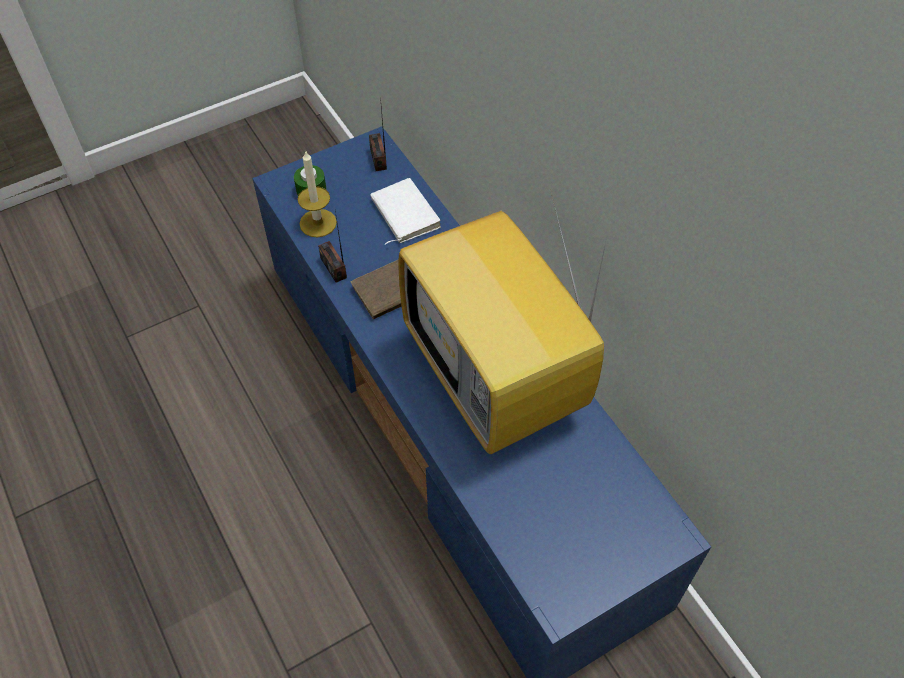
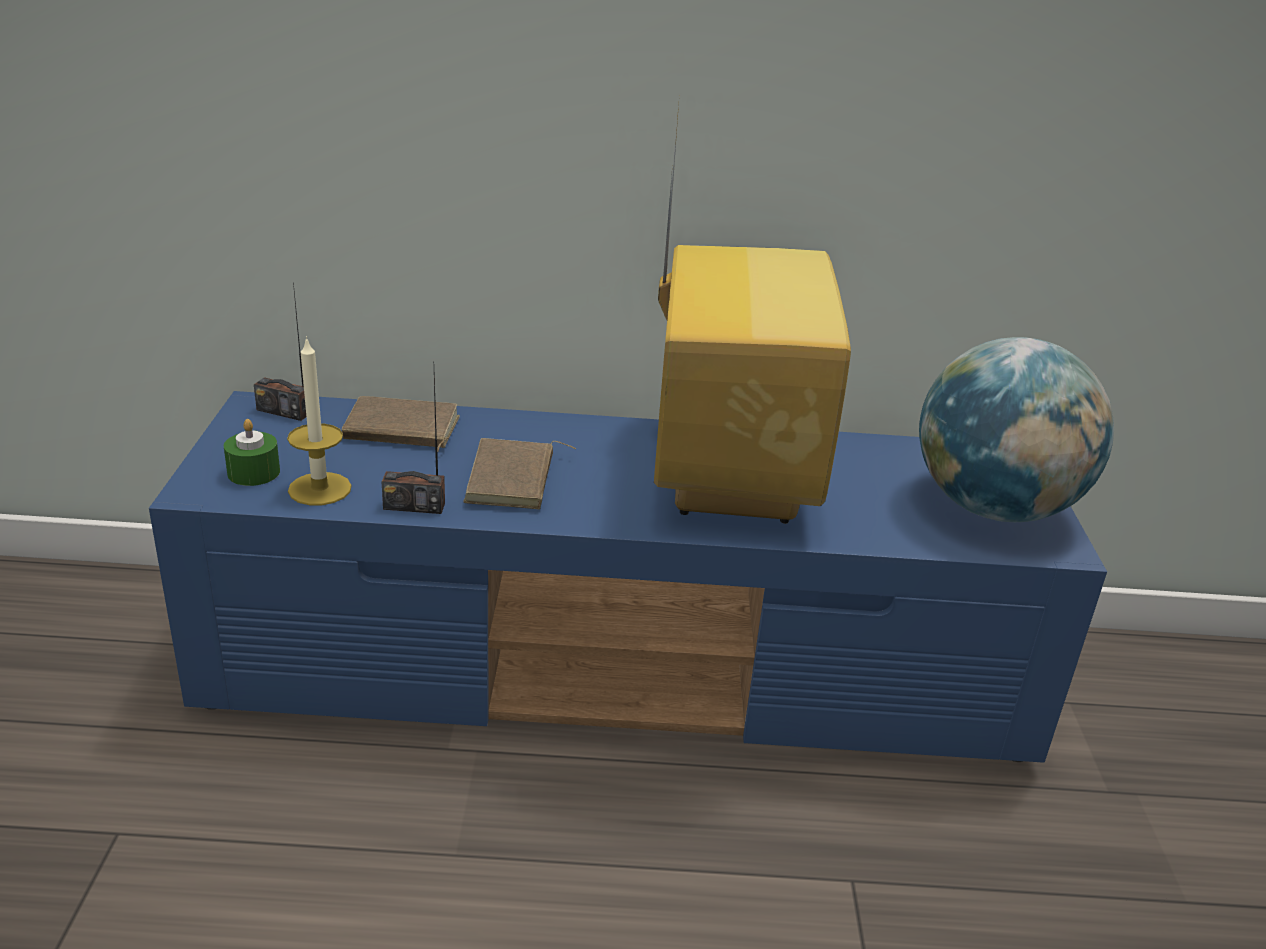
camera: 60 degrees left, 25 degrees down
(403, 214) = (400, 430): white book -> brown book
(498, 380) = (727, 469): television -> television turned 90 degrees counterclockwise
(580, 548) = (993, 508): none -> globe

